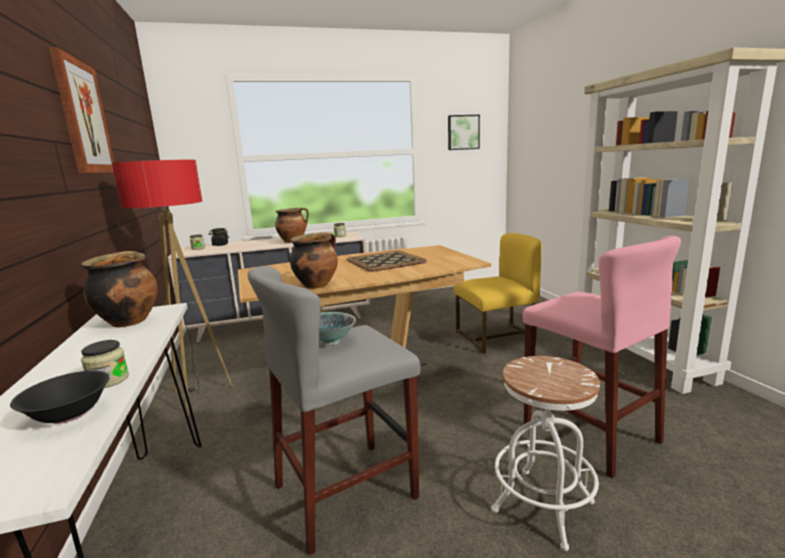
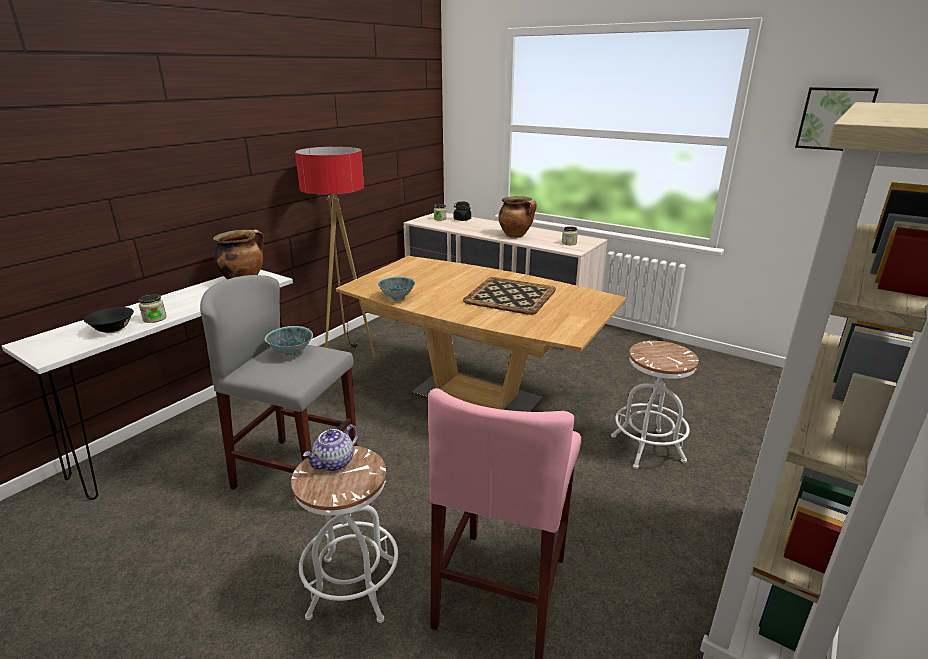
camera: 50 degrees right, 10 degrees up
(83, 117) = (291, 110): picture -> none
(317, 285) = (397, 298): cooking pot -> bowl
(496, 337) = (647, 448): yellow chair -> white stool
(532, 374) = (334, 463): none -> teapot

